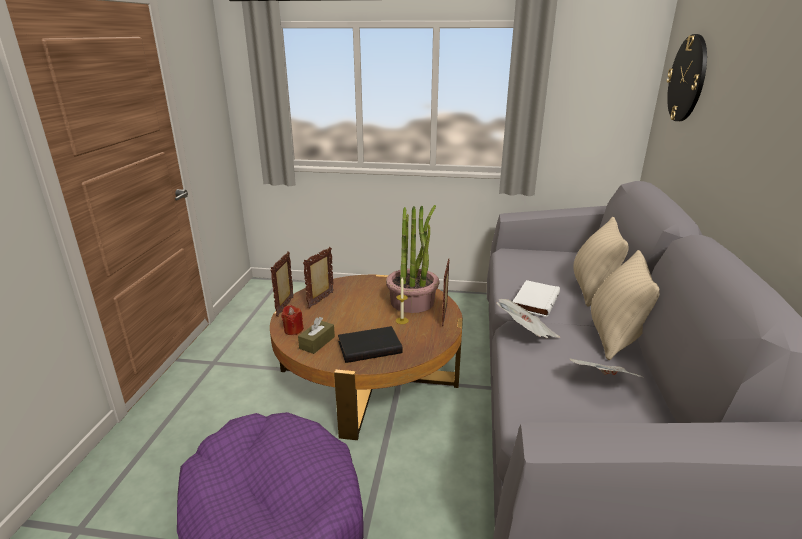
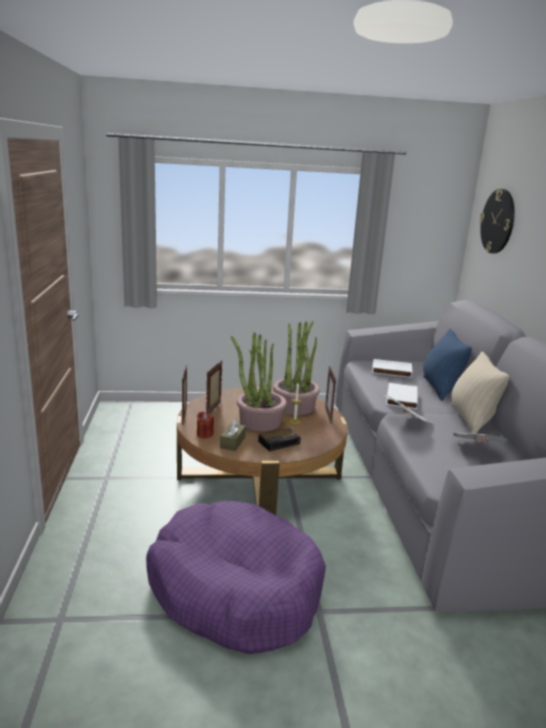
camera: 15 degrees left, 5 degrees down
(362, 318) = (259, 421): none -> potted plant
(369, 346) = (279, 442): black book -> alarm clock
(541, 264) = (391, 371): none -> white book
(593, 290) = (440, 389): beige pillow -> blue pillow

